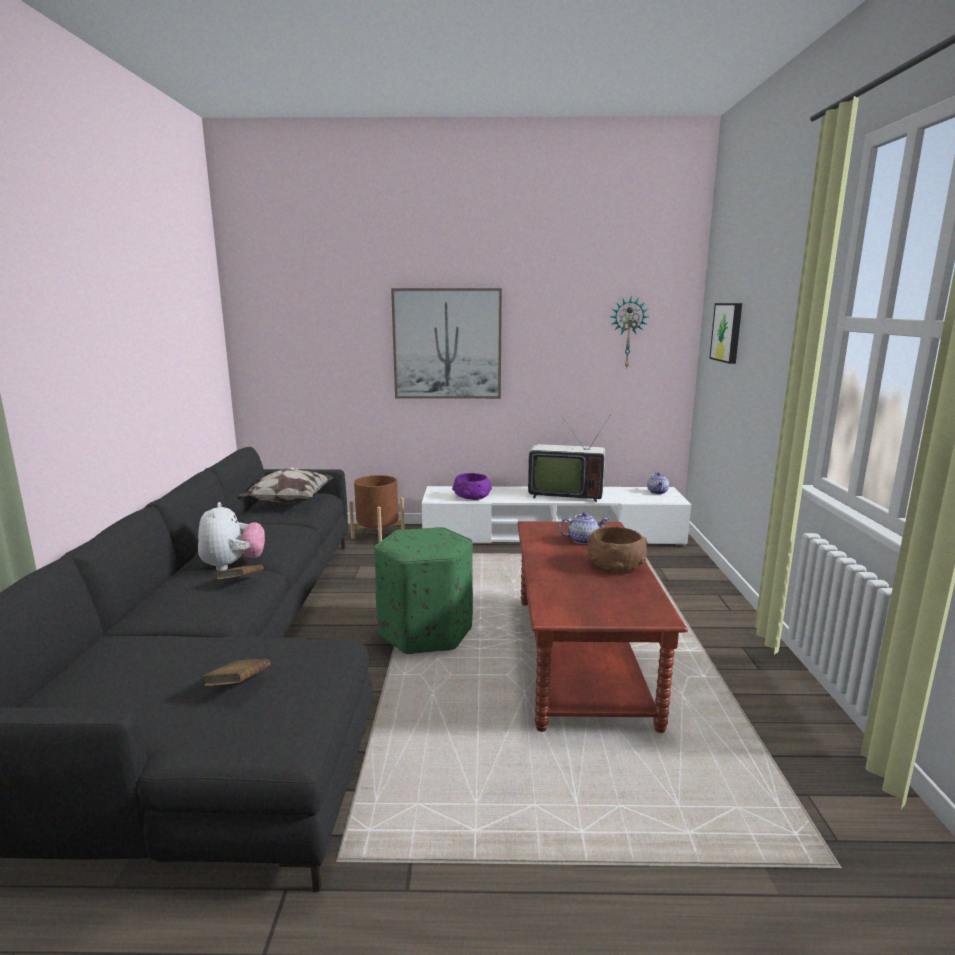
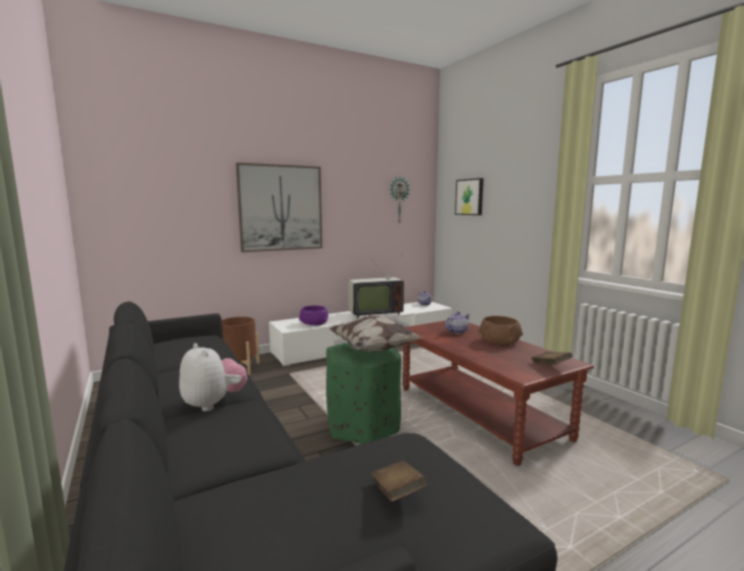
camera: 30 degrees left, 5 degrees down
(240, 582) = (252, 413): brown book -> brown book (550, 366)
(288, 502) = (189, 346): pillow -> pillow (373, 350)

